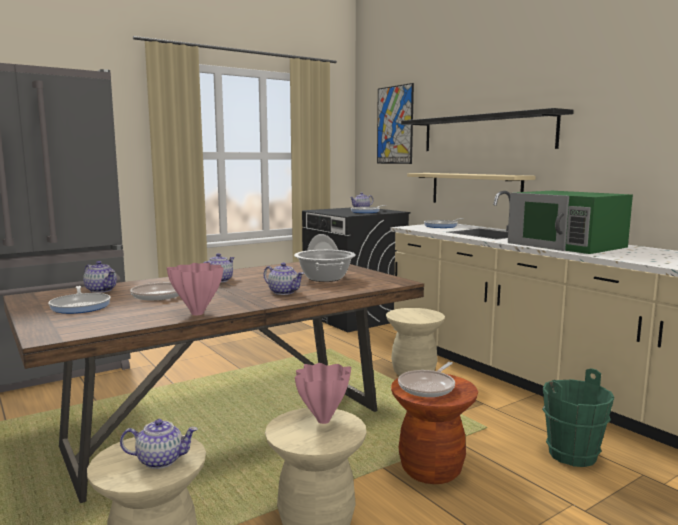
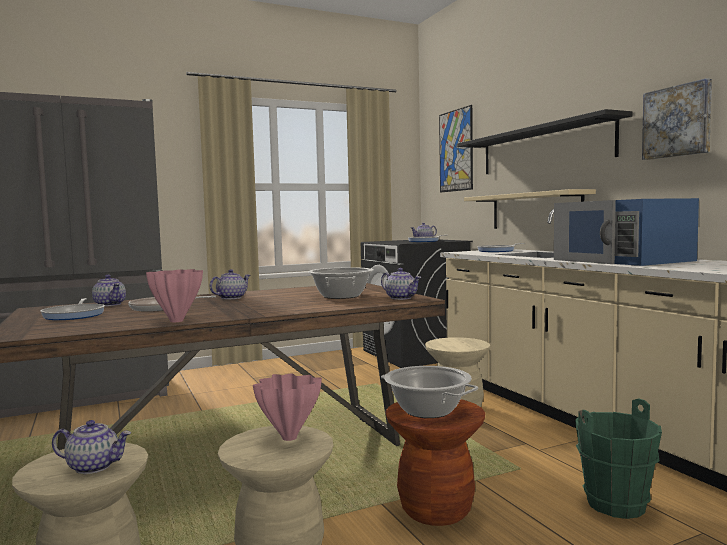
camera: 10 degrees right, 5 degrees down
(284, 292) = (285, 306): teapot -> teapot (401, 298)
(428, 387) = (428, 410): frying pan -> cooking pot
(567, 245) = (623, 260): green microwave -> blue microwave
(614, 124) = (677, 121): none -> picture

